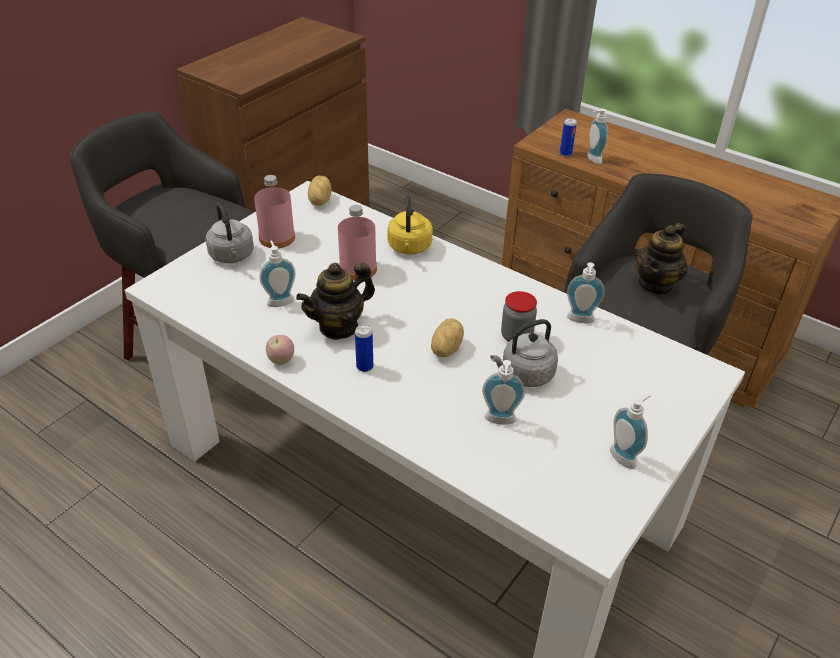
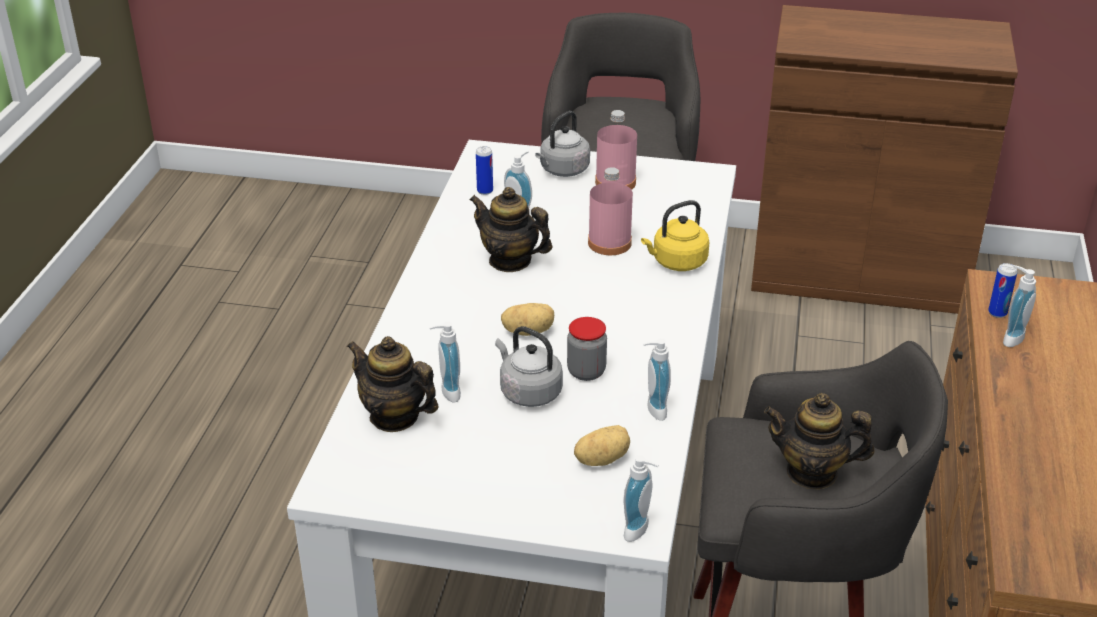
camera: 65 degrees right, 5 degrees down
(281, 360) = (438, 246): apple -> none
(319, 201) = (703, 183): potato -> potato (601, 459)
(364, 367) = (465, 292): can -> can (485, 191)
(515, 464) = (394, 416): none -> teapot
(625, 456) = (453, 487): soap dispenser -> soap dispenser (640, 531)

